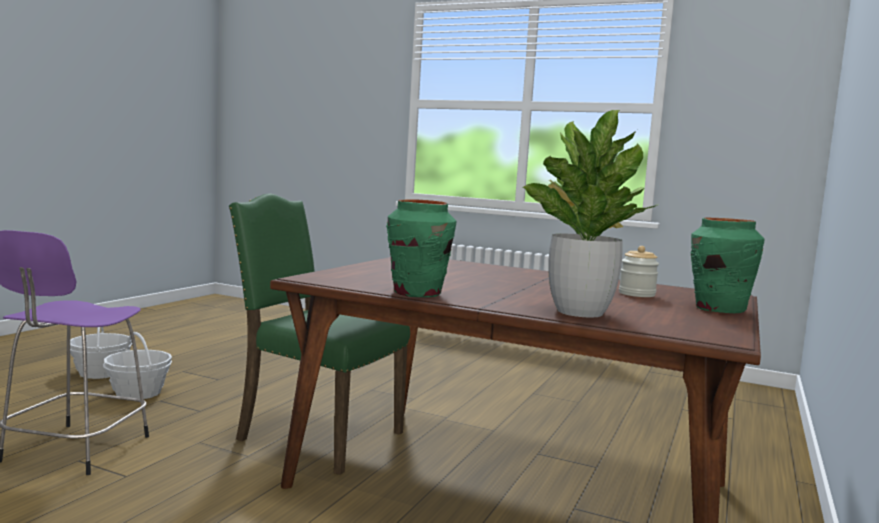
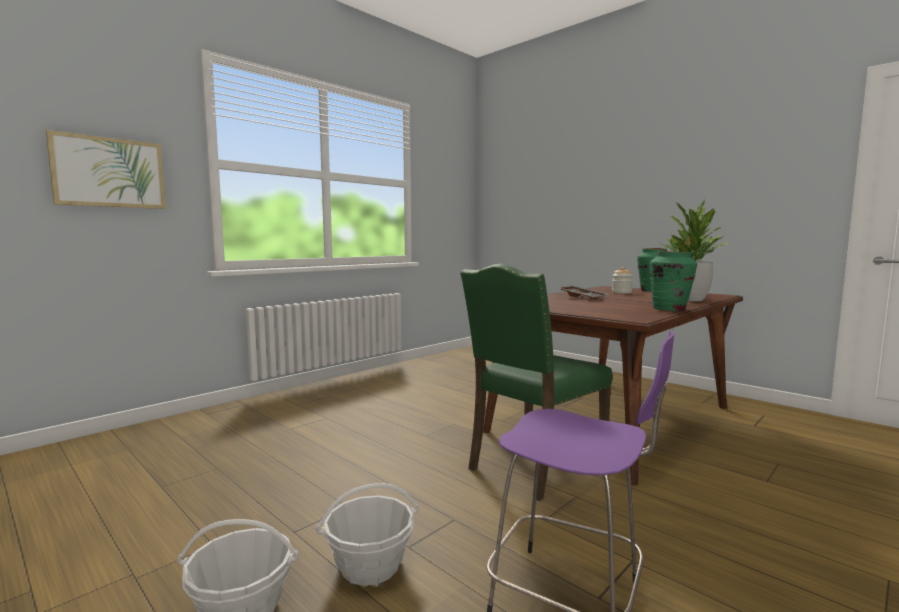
camera: 70 degrees left, 0 degrees up
(344, 118) = (109, 172): none -> picture
(522, 277) = (582, 297): none -> grey tray

